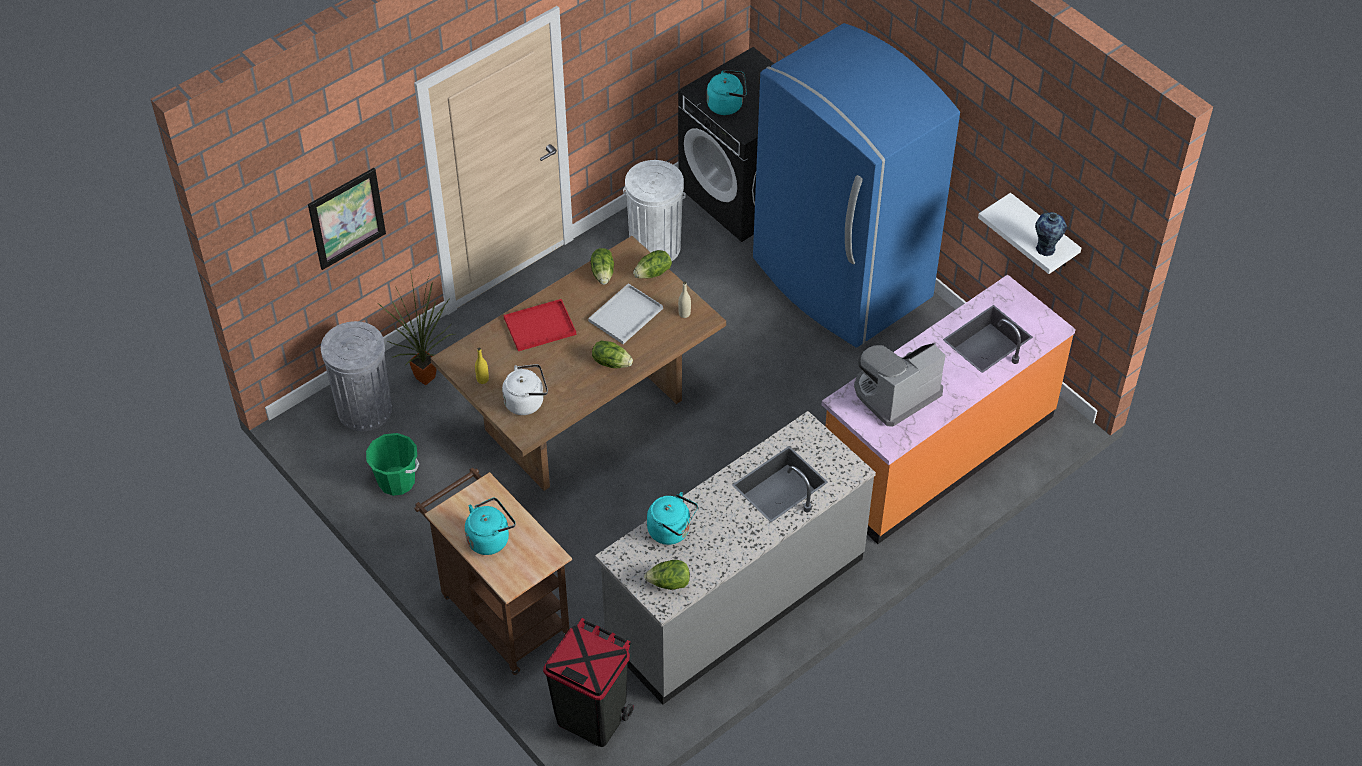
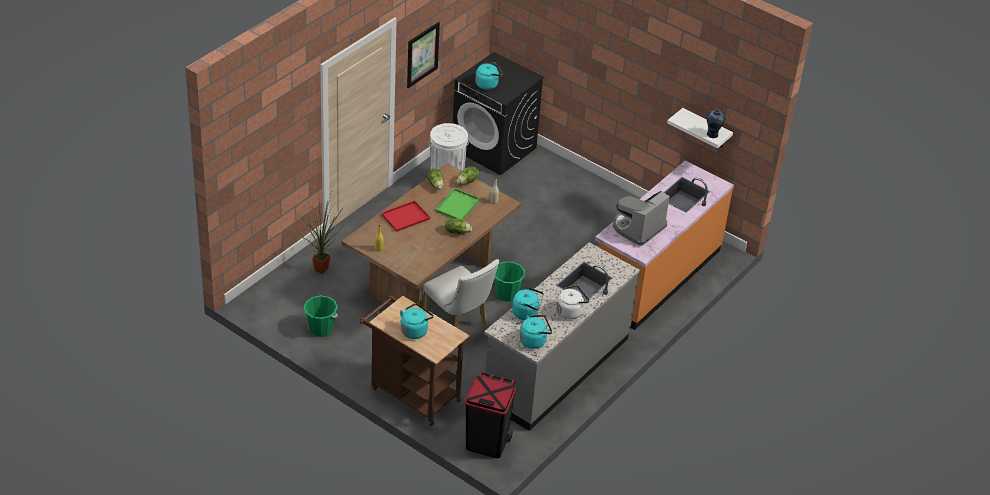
camera: 15 degrees left, 10 degrees down
(347, 218) = (279, 156): picture -> picture (422, 54)
(364, 409) = (287, 291): grey trash can -> none
(526, 401) = (410, 258): white kettle -> white kettle (570, 311)
(607, 496) = (459, 322): none -> white chair
(626, 313) = (457, 205): white tray -> green tray
(669, 583) = (534, 340): lettuce -> turquoise kettle
(694, 454) = (507, 294): none -> green bucket
(840, 281) = (568, 190): blue fridge -> none

